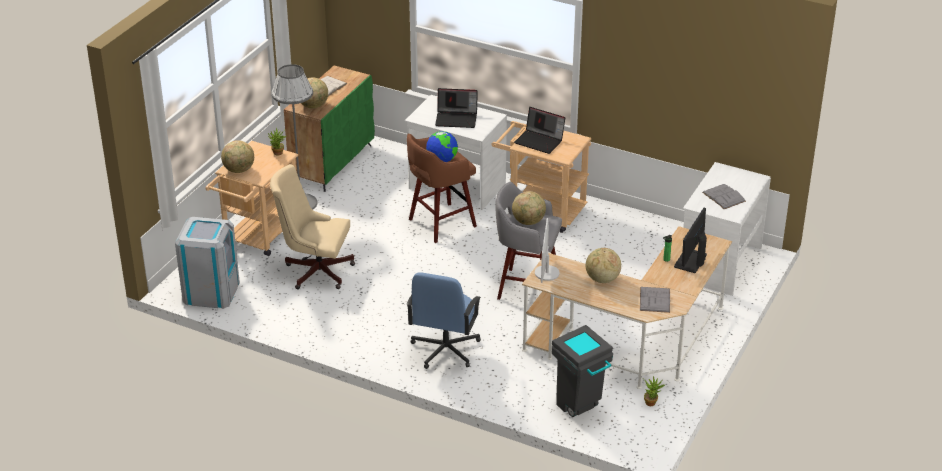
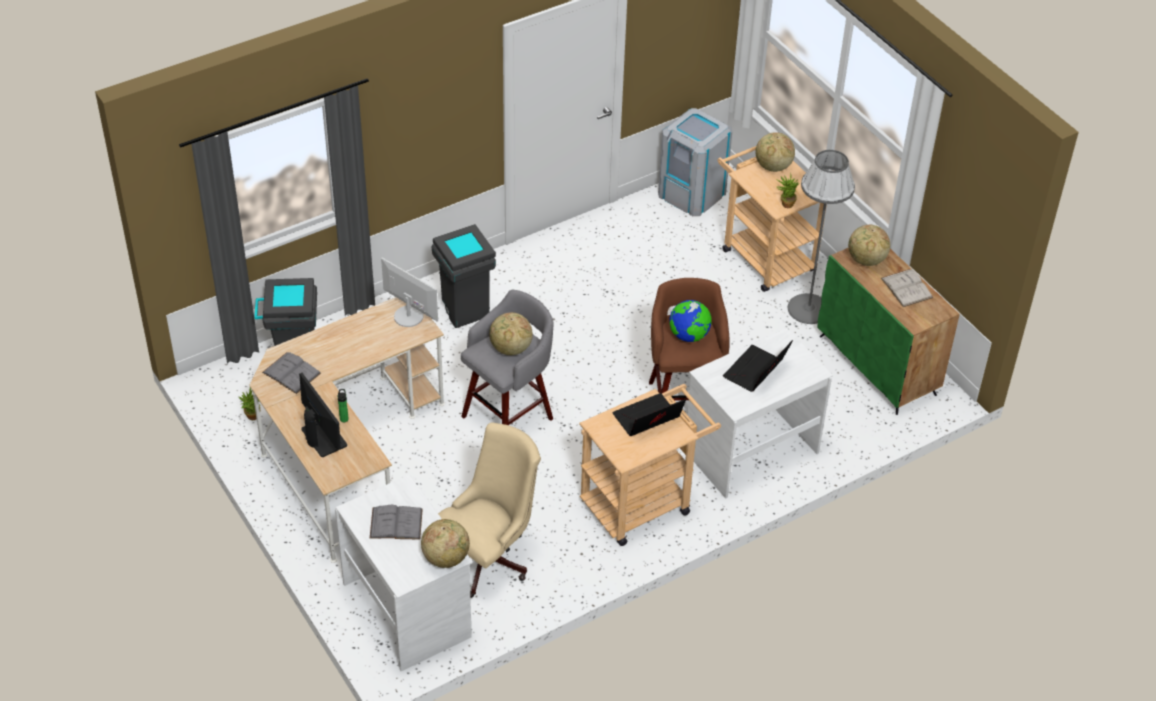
camera: 120 degrees right, 10 degrees up
(315, 270) = (671, 273): beige office chair -> beige office chair (489, 556)
(445, 350) = (464, 310): blue office chair -> grey trash can
(602, 279) = (360, 351): globe -> globe (446, 557)

